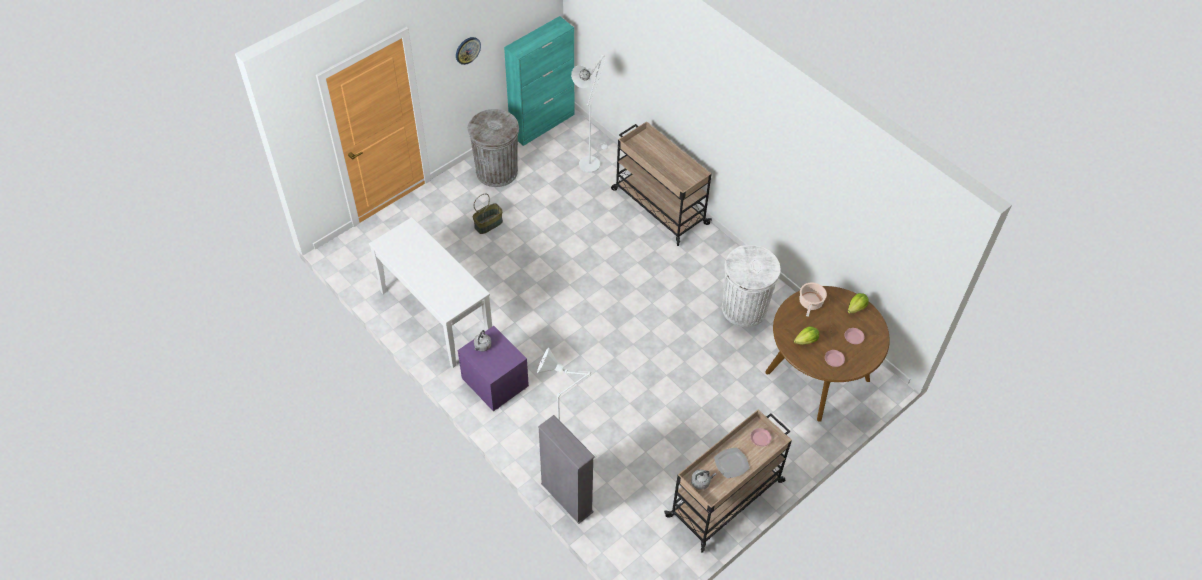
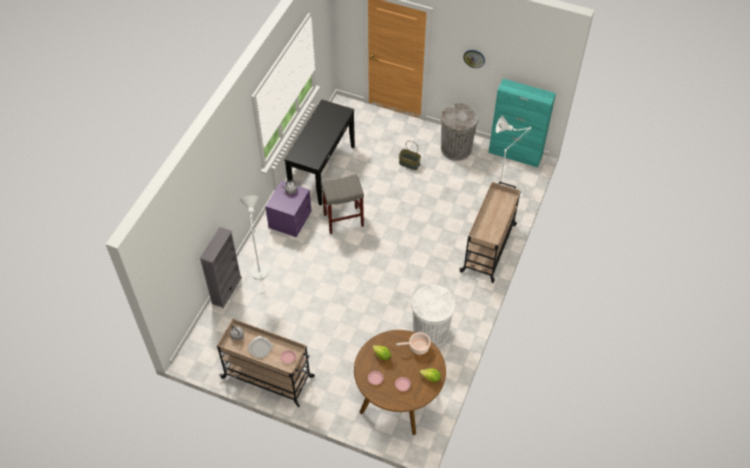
camera: 65 degrees right, 0 degrees up
(435, 315) = (322, 170): white console table -> black console table
(532, 325) = (344, 220): none -> grey stool

